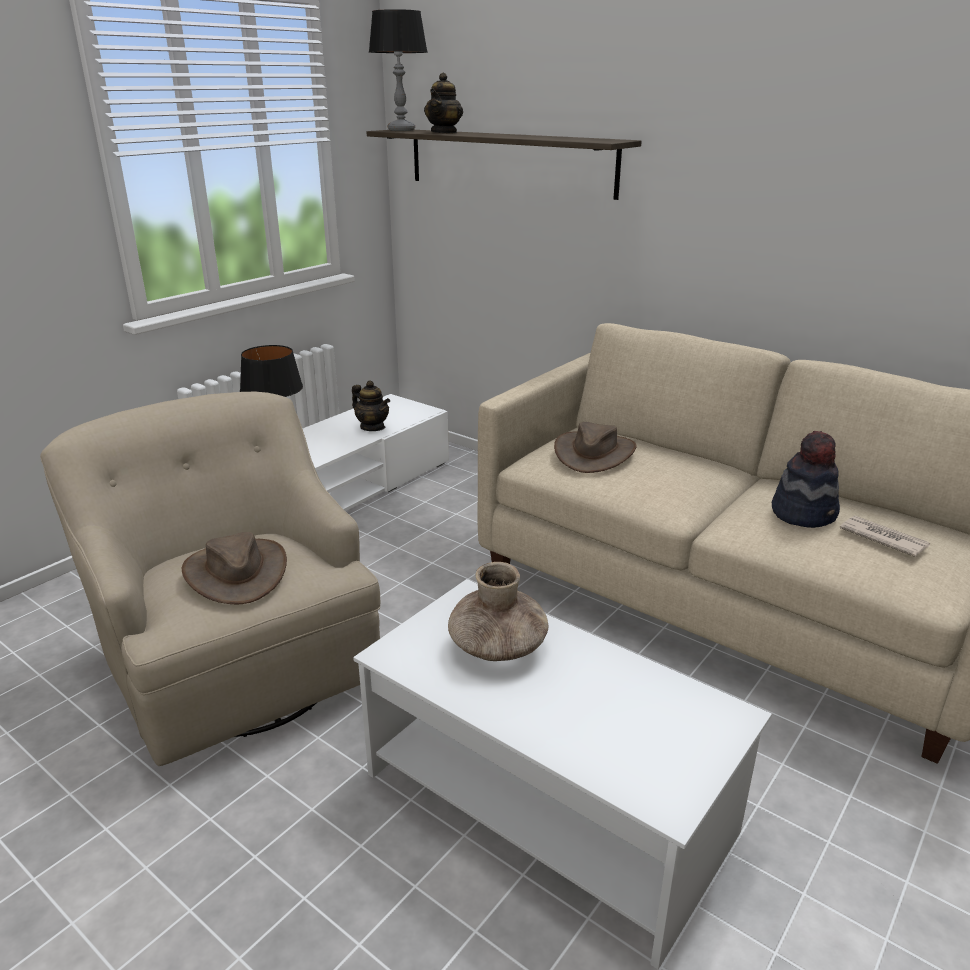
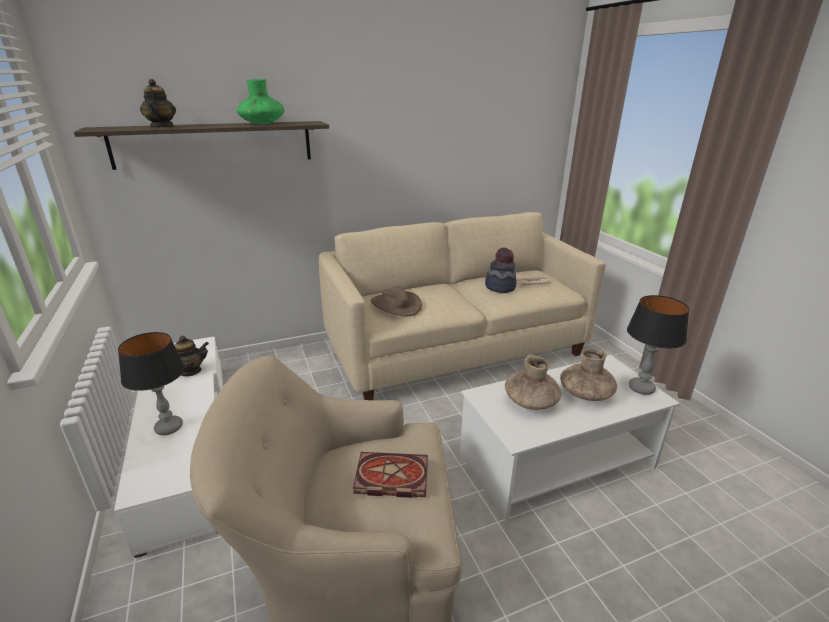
camera: 60 degrees left, 0 degrees up
(236, 572) = (389, 477): brown hat -> book
(401, 130) = (104, 128): table lamp -> table lamp (641, 388)
(444, 132) = (161, 127): teapot -> teapot turned 150 degrees counterclockwise
(546, 137) = (262, 124): none -> green vase
(581, 701) = (585, 394): none -> brown vase

